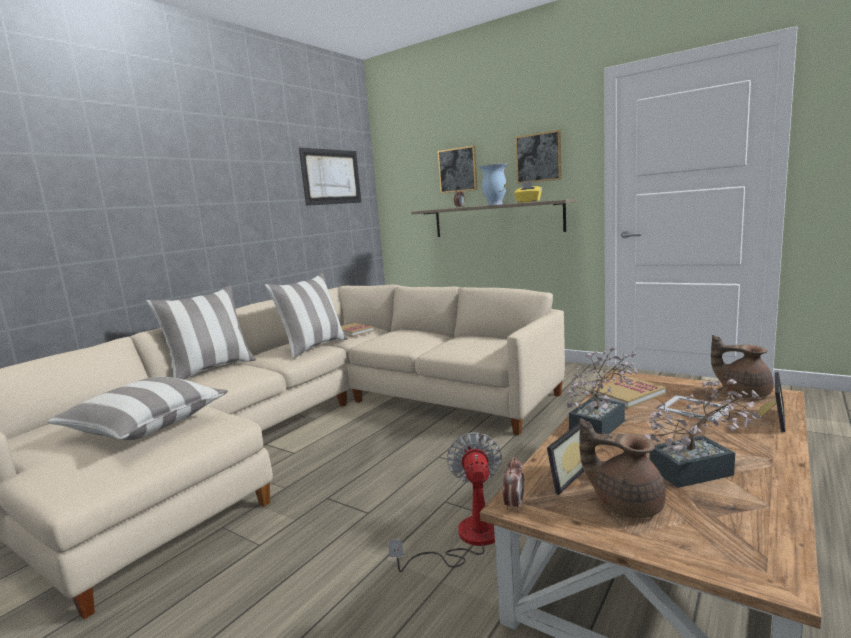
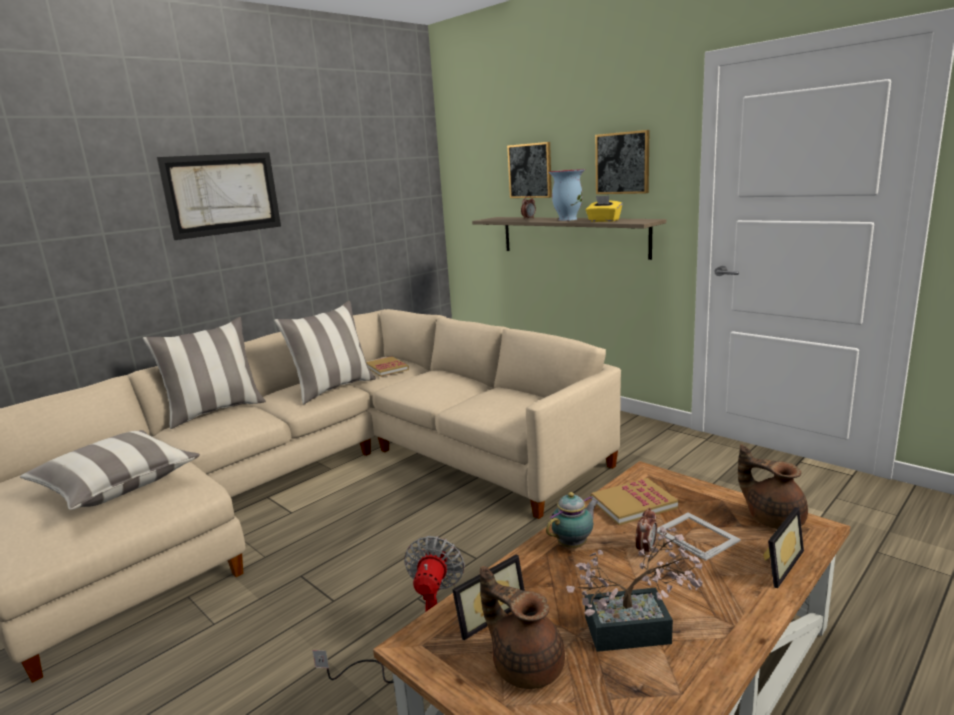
camera: 10 degrees right, 5 degrees up
(331, 177) = (380, 176): picture -> picture (223, 194)
(514, 505) = (411, 646): alarm clock -> alarm clock (646, 550)
(601, 424) = (574, 544): potted plant -> teapot

